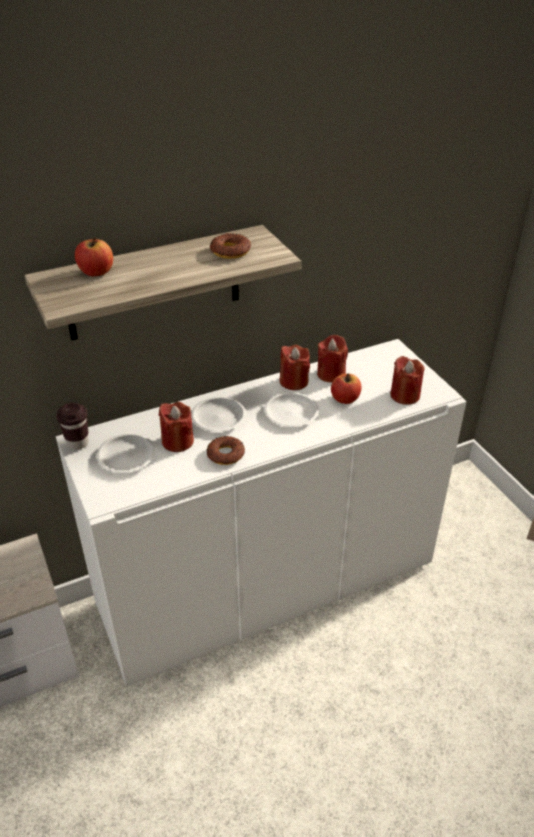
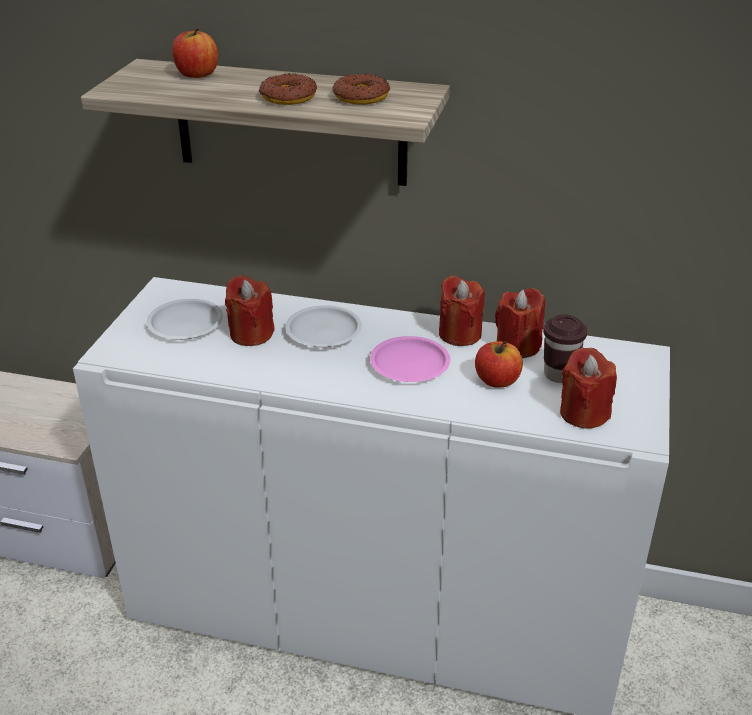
camera: 40 degrees right, 5 degrees down
(78, 443) = (162, 291): brown cup -> brown cup (559, 375)
(225, 454) = (279, 370): donut -> donut (288, 97)
(291, 412) = (410, 364): white plate -> pink plate

